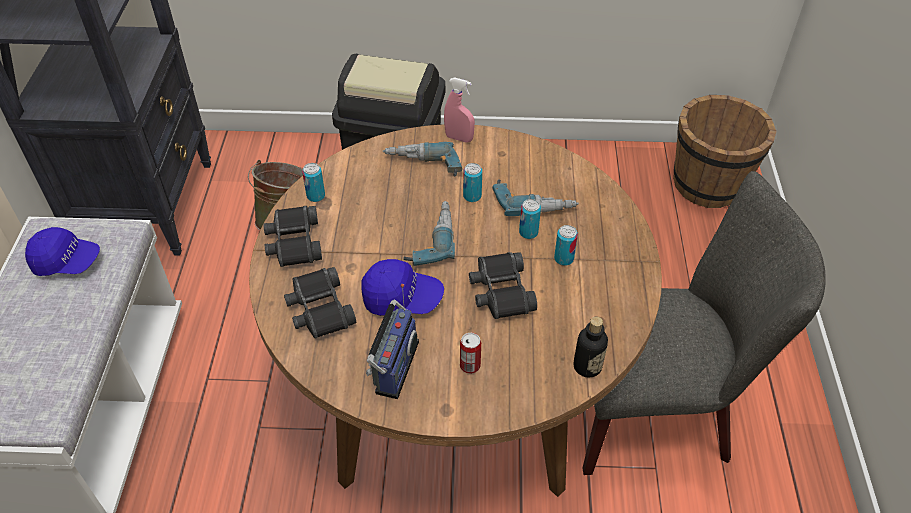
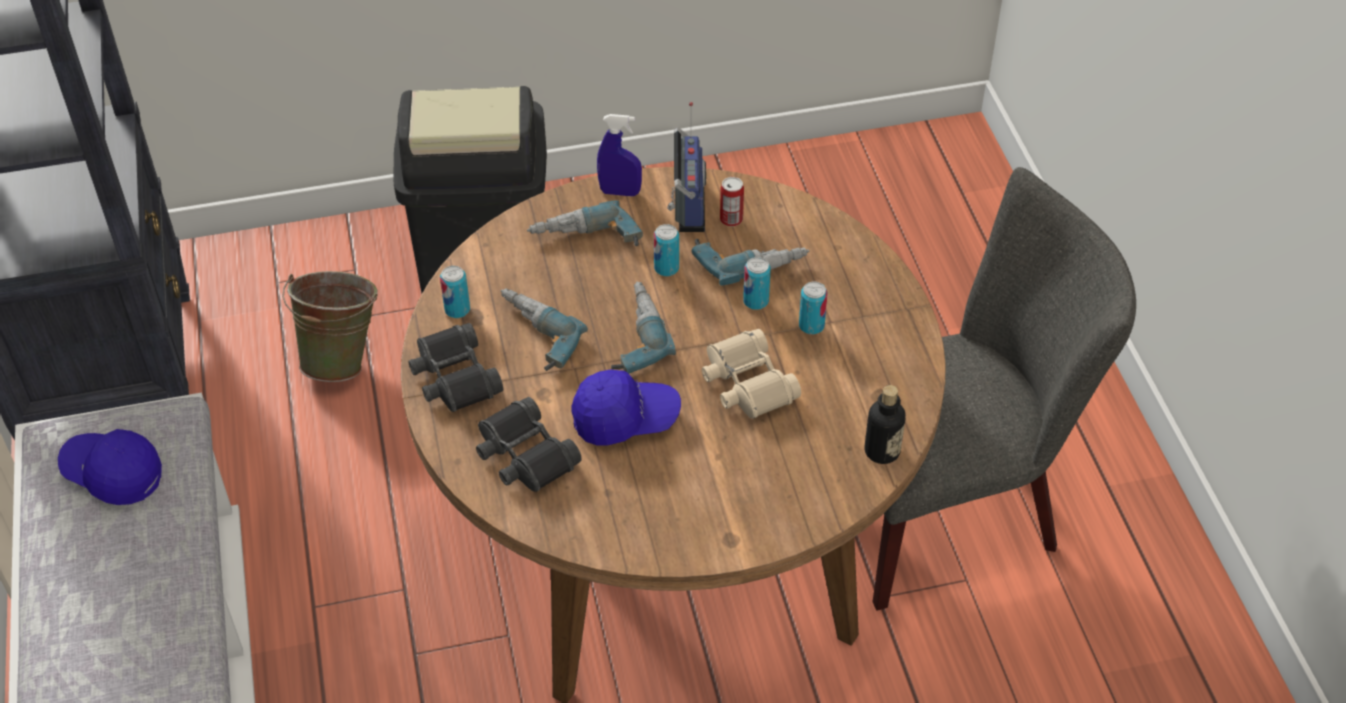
camera: 15 degrees left, 0 degrees up
(67, 262) = (113, 474): blue cap -> blue cap turned 150 degrees counterclockwise
(359, 225) = (531, 337): none -> power drill
(393, 366) = (646, 504): radio -> radio (686, 205)
(459, 138) = (620, 192): pink spray bottle -> blue spray bottle
(470, 366) = (740, 482): can -> can (731, 219)
(500, 292) = (746, 384): black binoculars -> beige binoculars
(709, 184) = (935, 181): brown bucket -> none

